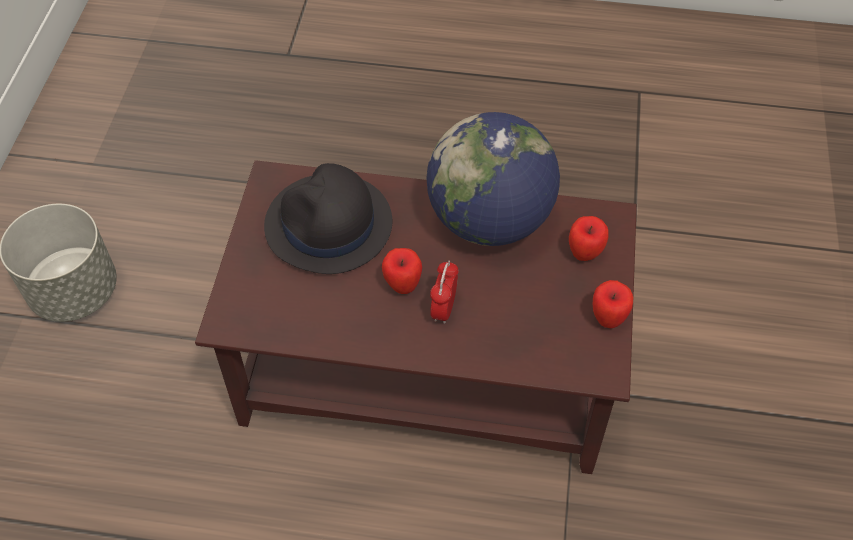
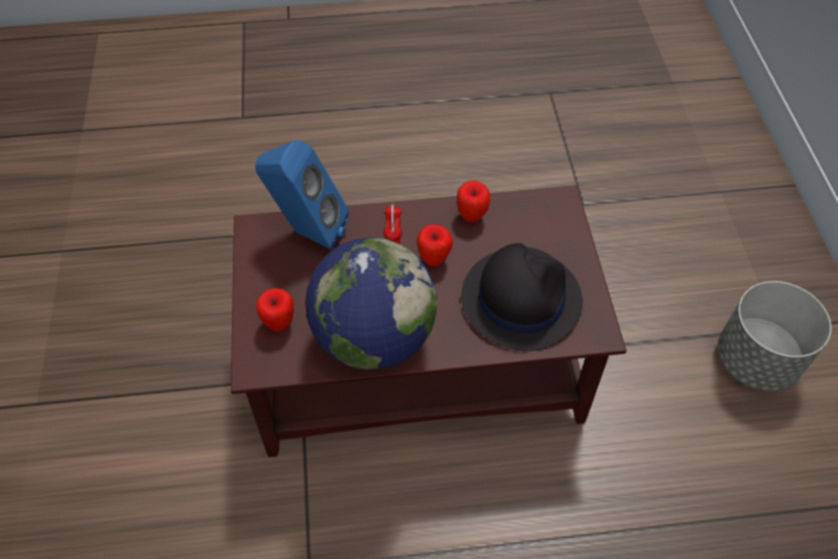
camera: 165 degrees right, 0 degrees up
(540, 352) = (307, 232): none -> blue speaker
(607, 319) = (254, 269): apple -> apple (471, 215)

